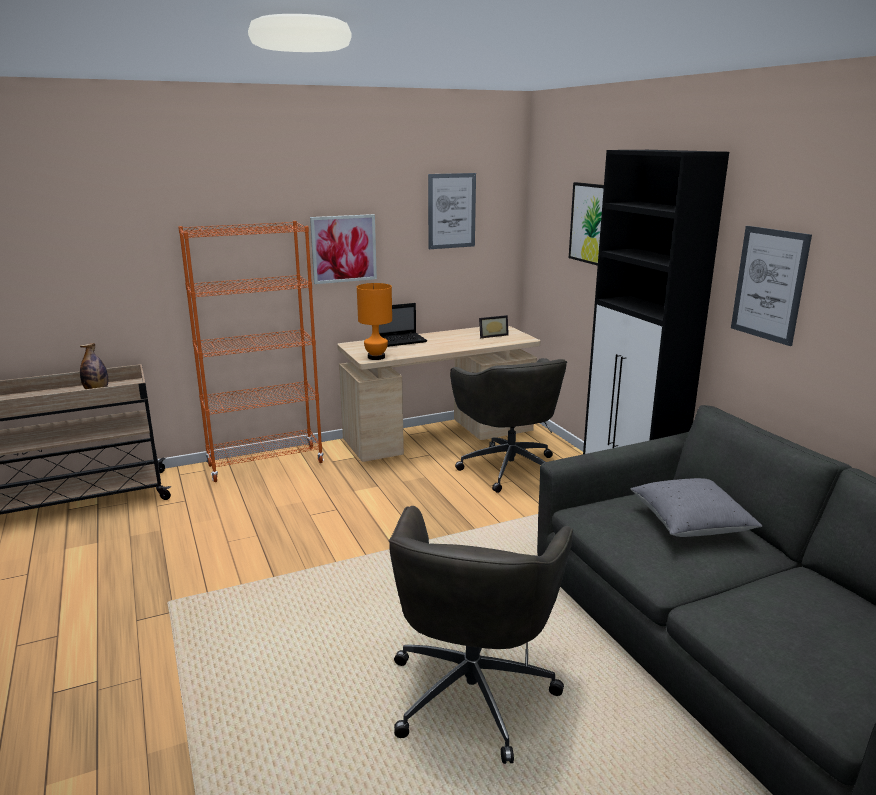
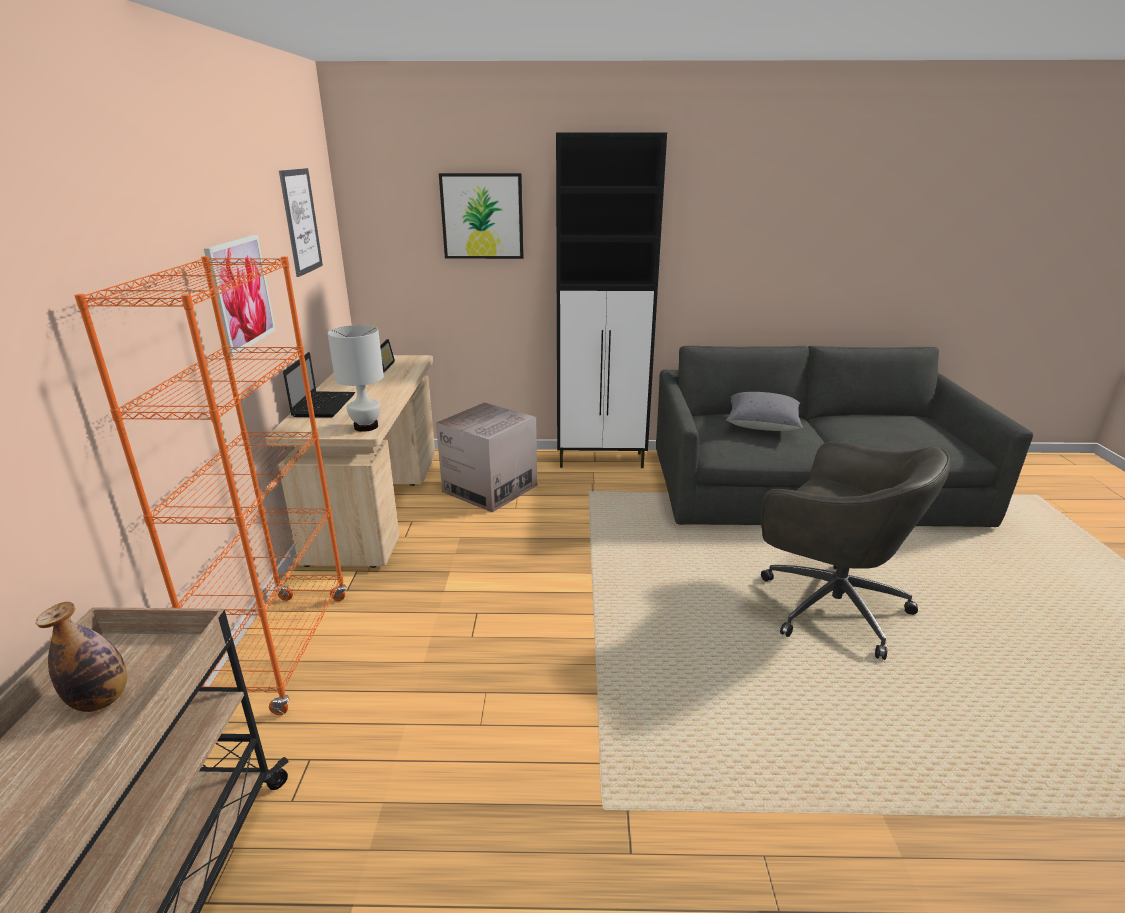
camera: 65 degrees left, 5 degrees up
(376, 357) = (366, 426): orange table lamp -> white table lamp
(509, 467) = (490, 488): grey office chair -> cardboard box
(769, 284) = (706, 239): picture -> none

